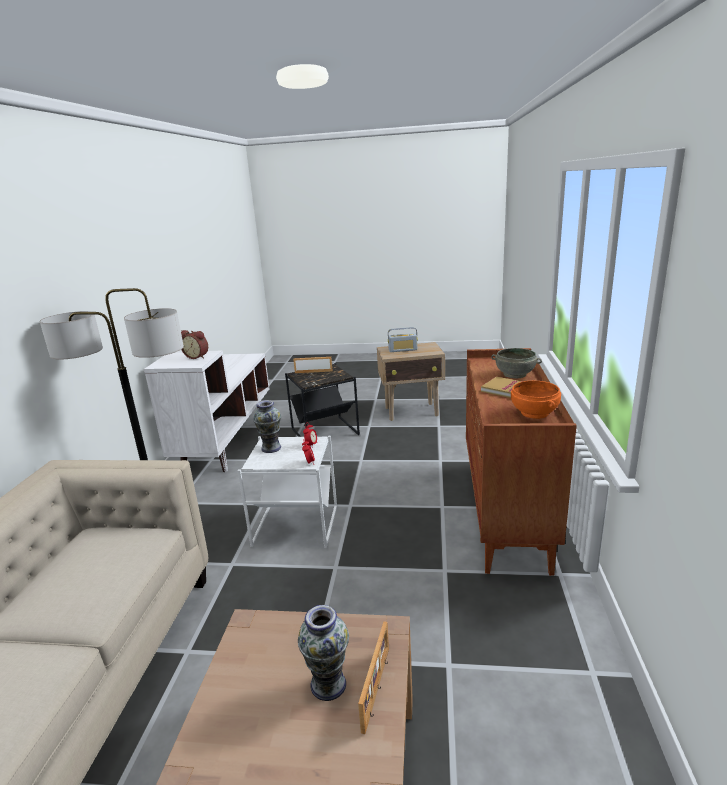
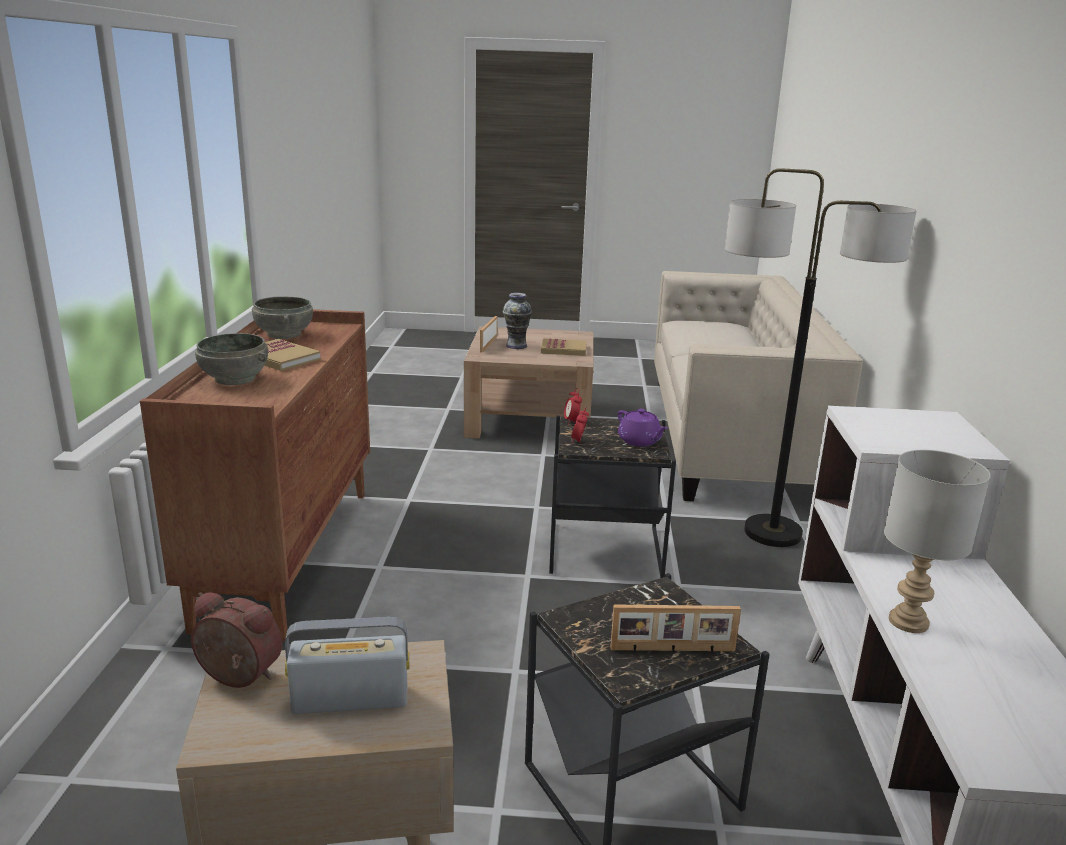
camera: 175 degrees right, 0 degrees up
(197, 356) = (891, 434): alarm clock -> alarm clock (237, 678)
(236, 374) = (906, 622): none -> grey table lamp
(253, 671) = (563, 349): none -> book
(271, 448) = (640, 441): vase -> purple teapot
(295, 525) = (606, 551): white side table -> black side table
(535, 413) = (283, 334): orange bowl -> grey bowl

